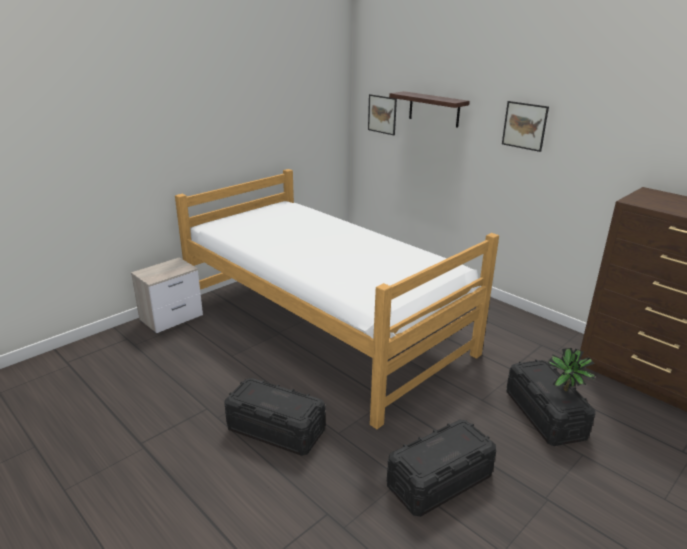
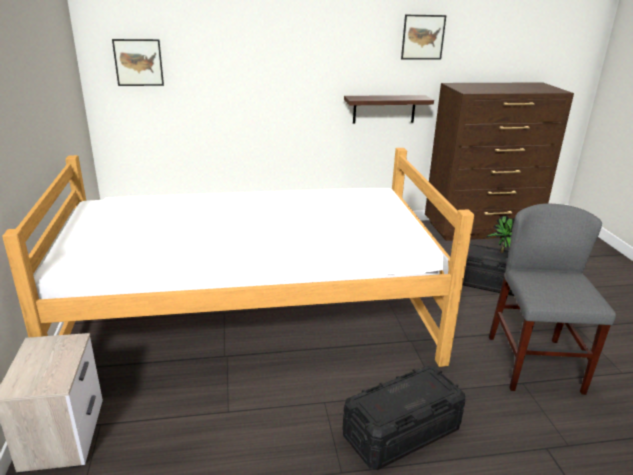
camera: 55 degrees left, 0 degrees up
(434, 109) = (218, 45): shelf -> shelf (384, 109)
(439, 481) = (534, 364): black storage box -> grey chair
(524, 126) = (330, 48): picture -> picture (423, 37)

